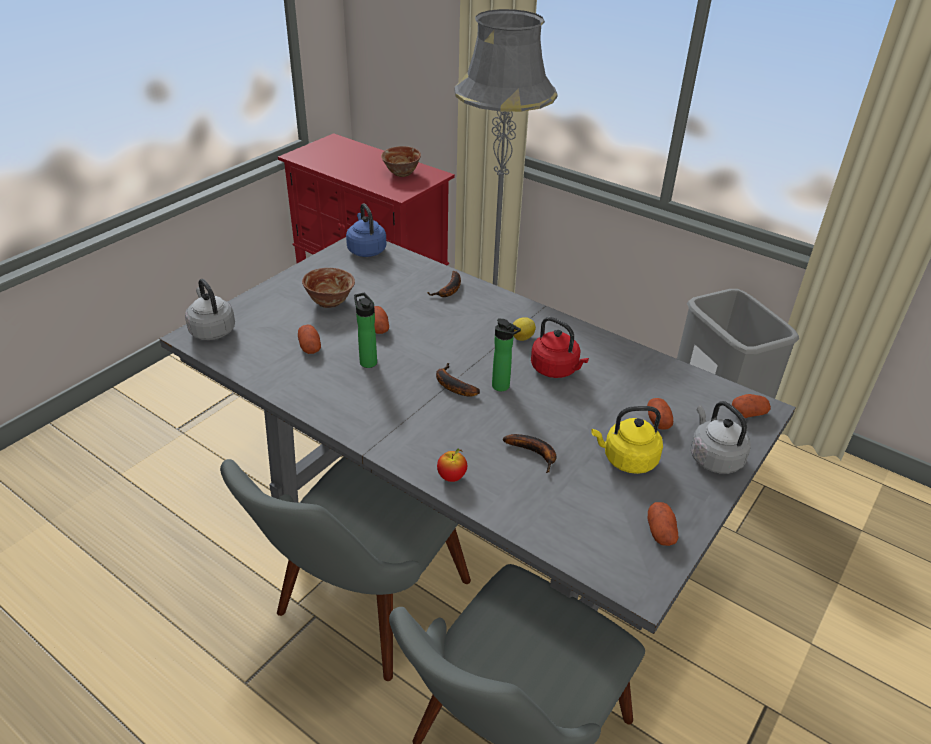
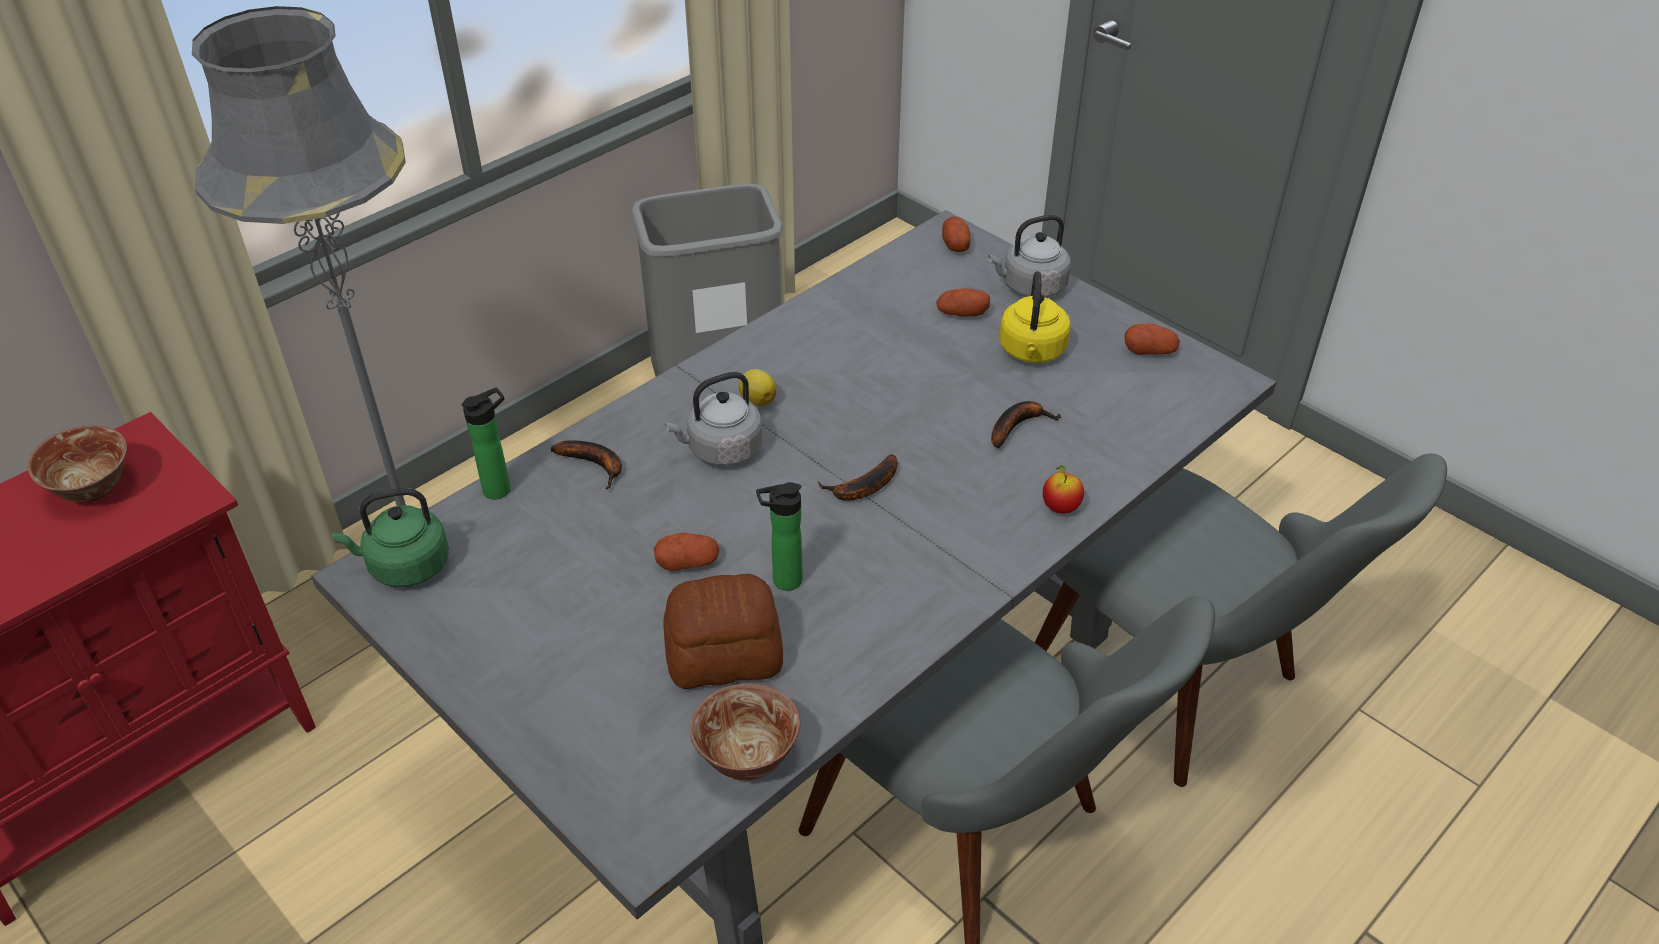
camera: 80 degrees left, 5 degrees up
(212, 330) = (630, 813): grey kettle -> grey kettle (721, 450)
(310, 347) = (725, 656): potato -> bread
(330, 302) = (582, 626): bowl -> bowl (746, 758)
(366, 250) = (405, 566): blue kettle -> green kettle
(502, 387) = (875, 437): bottle -> bottle (501, 488)
(556, 369) = (843, 380): red kettle -> none

